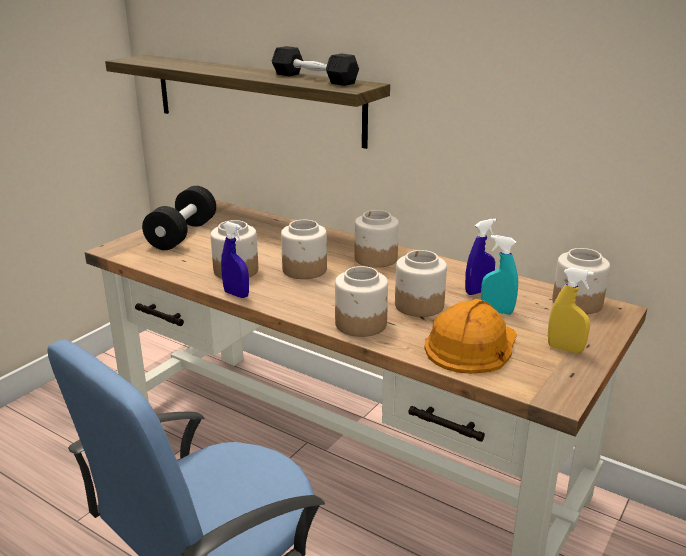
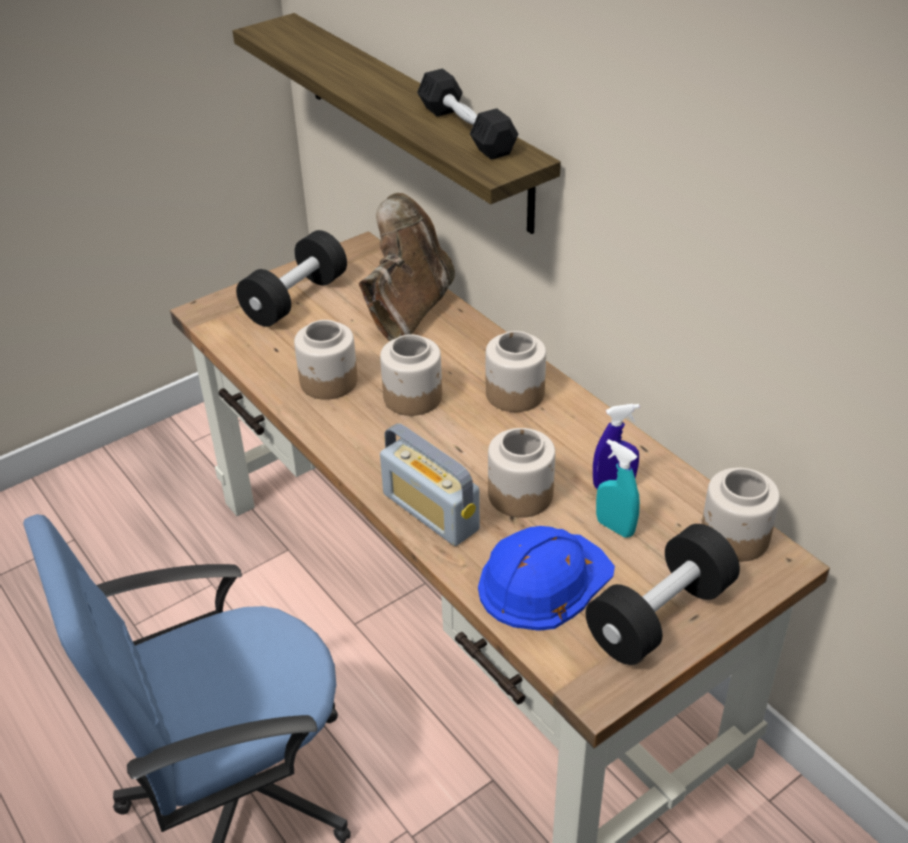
camera: 20 degrees right, 15 degrees up
(236, 294) = (309, 426): blue spray bottle -> none
(270, 231) = (407, 310): none -> brown boot
(361, 324) = (430, 512): jar -> radio
(471, 345) = (543, 580): orange hard hat -> blue hard hat
(565, 349) = (660, 616): yellow spray bottle -> black dumbbell

